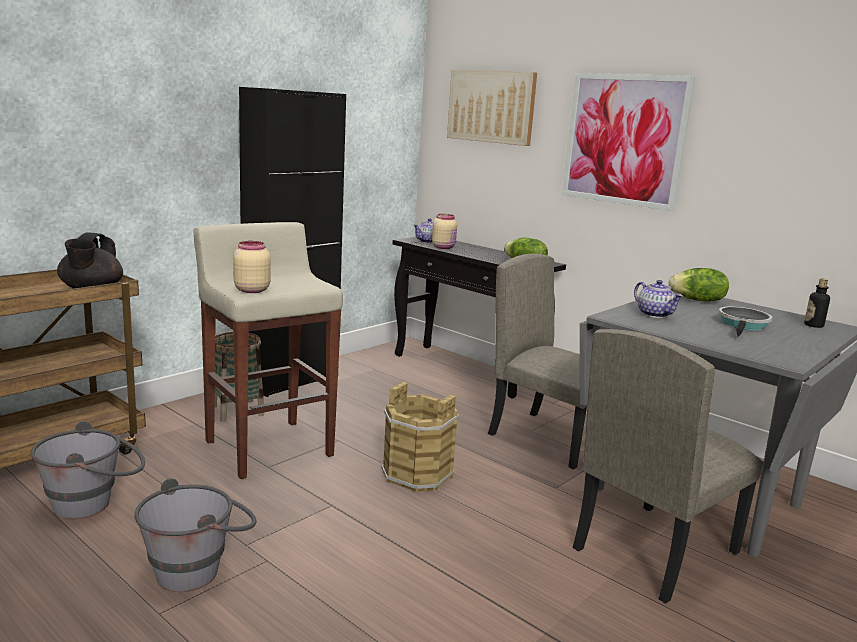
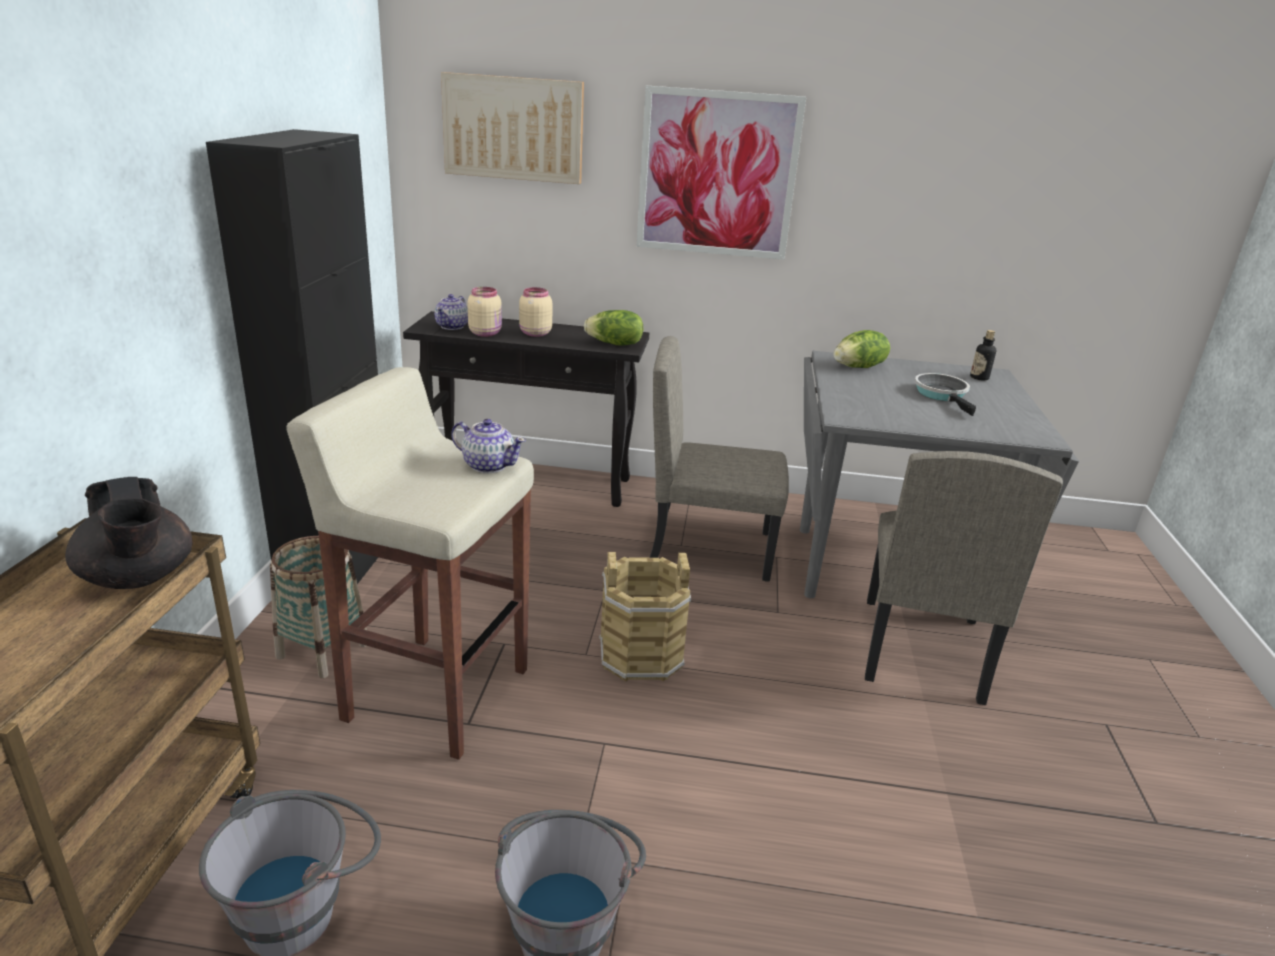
camera: 35 degrees left, 10 degrees up
(251, 290) = (437, 503): beige jar -> beige jar (534, 333)
(654, 314) = (865, 401): teapot -> teapot (488, 465)

